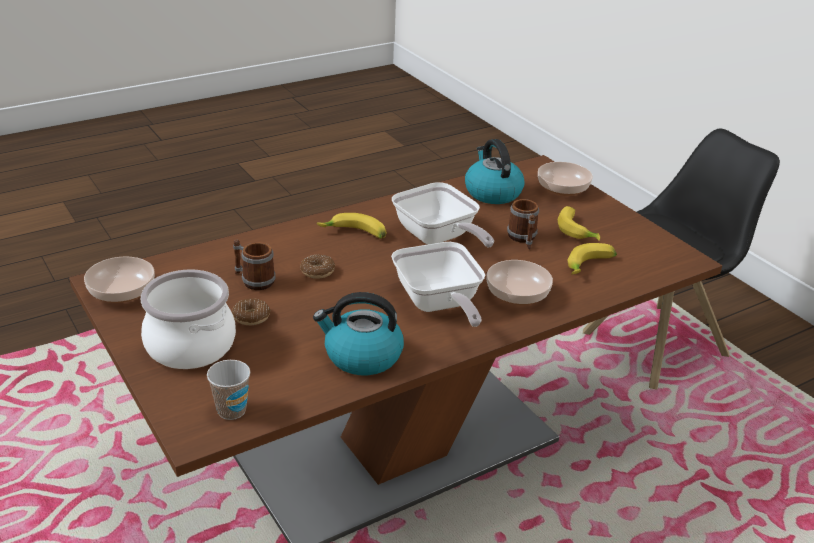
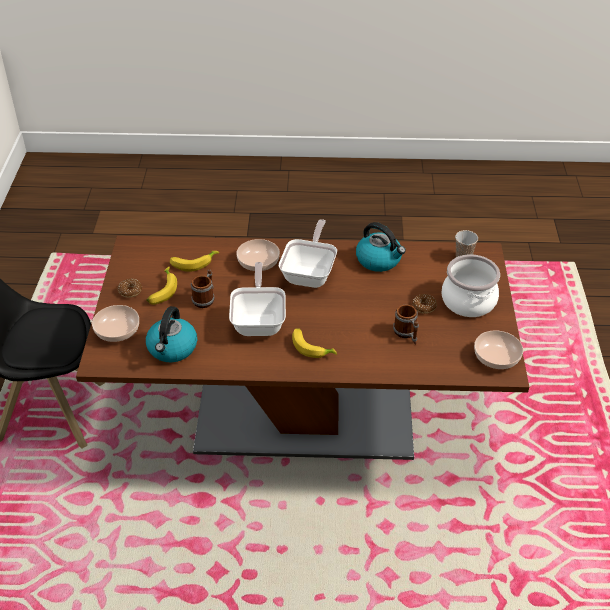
camera: 145 degrees left, 10 degrees up
(317, 271) = (361, 325): donut -> donut (130, 291)

